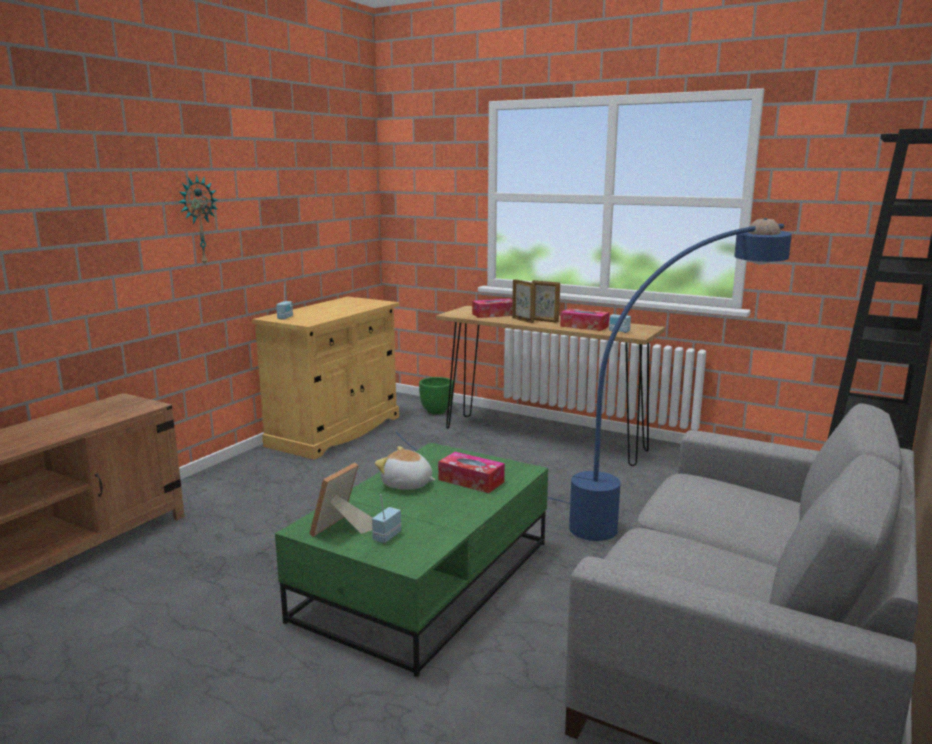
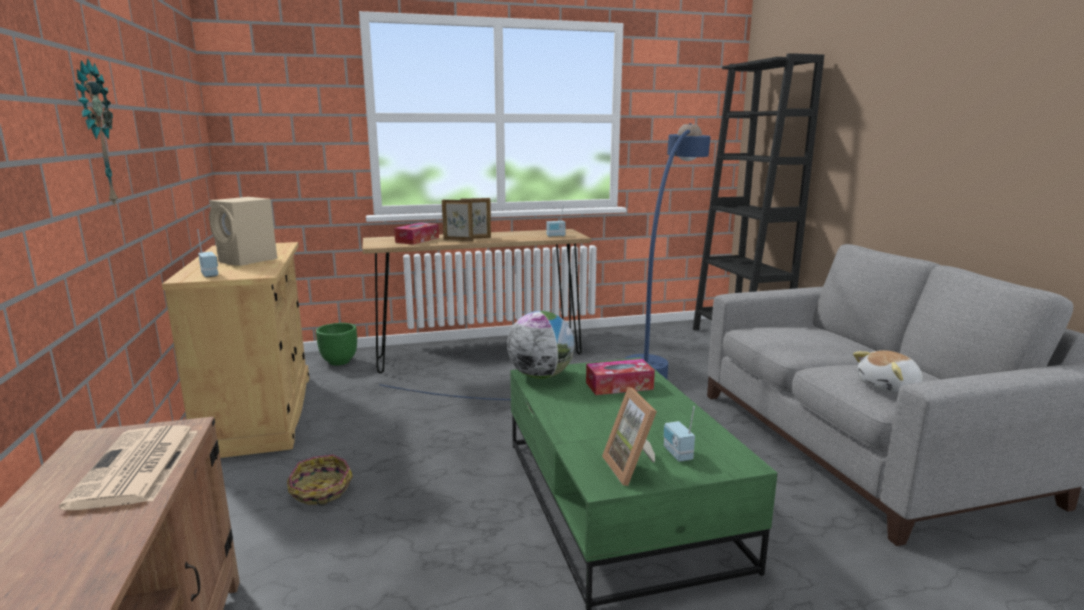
camera: 45 degrees left, 0 degrees up
(103, 416) = (137, 468): none -> newspaper
(285, 490) = (320, 492): none -> basket
(329, 311) = (248, 261): none -> beige speaker
(406, 484) = (583, 409): plush toy -> plush toy (889, 387)
(437, 453) = (541, 376): none -> globe
(584, 326) = (520, 237): tissue box -> none

